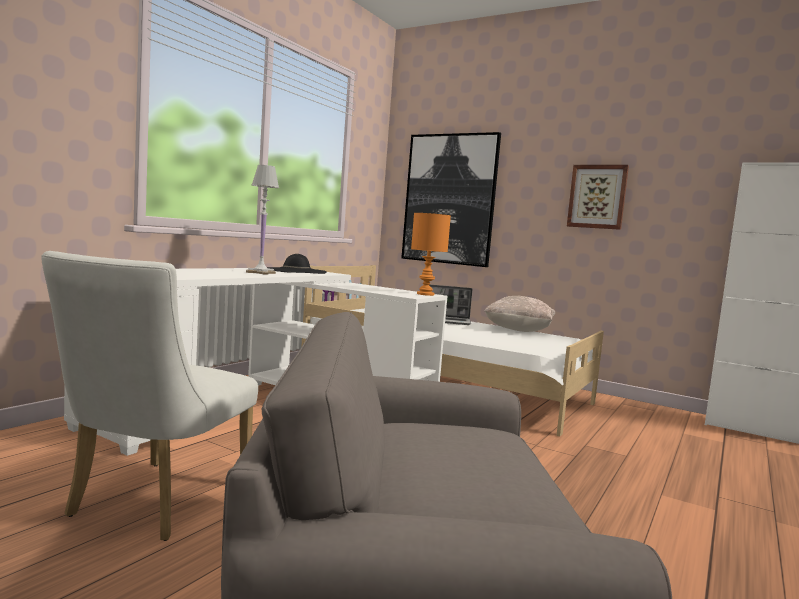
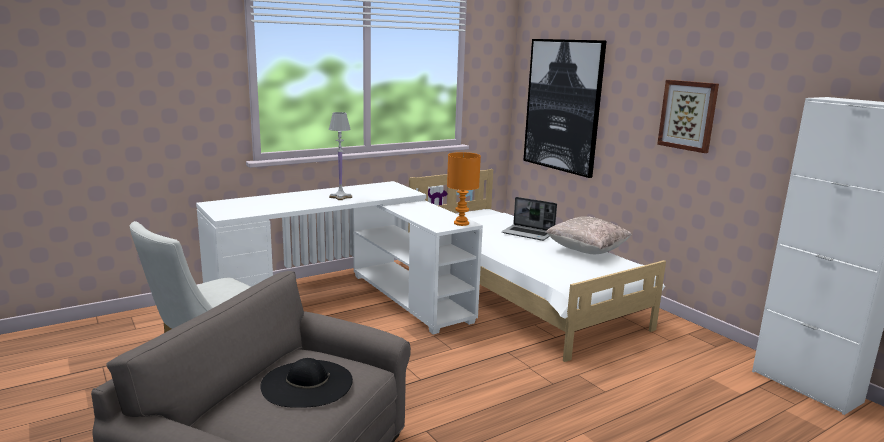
camera: 25 degrees right, 10 degrees up
(296, 271) = (381, 190): black hat -> black hat (307, 383)

